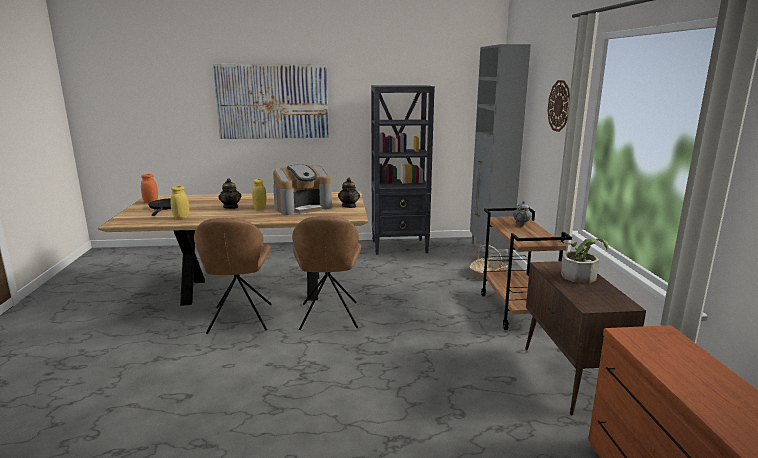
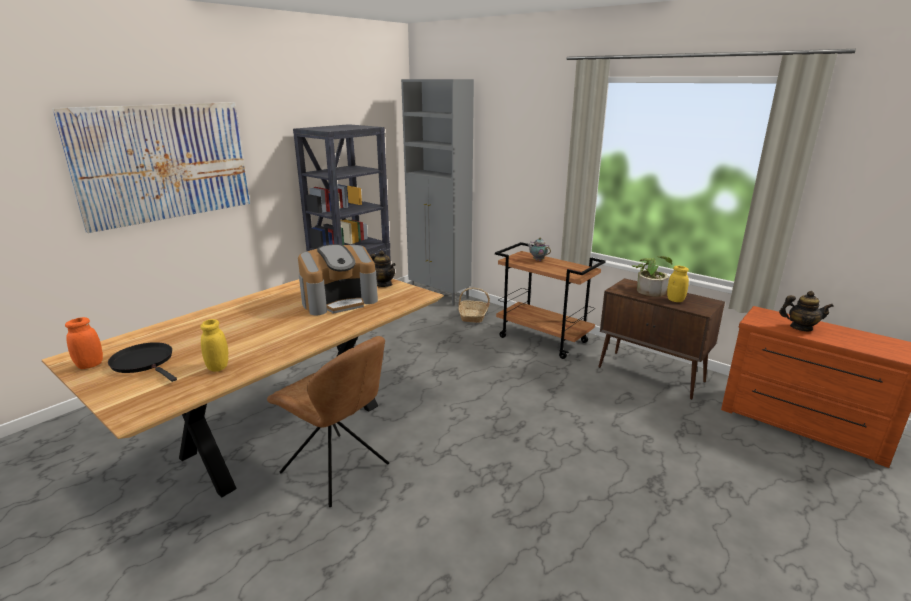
camera: 45 degrees left, 5 degrees up
(231, 207) = (248, 329): teapot -> teapot (800, 328)
(260, 208) = (293, 318): yellow jar -> yellow jar (675, 300)
(303, 207) = (339, 301): coffee machine -> coffee machine turned 45 degrees clockwise
(329, 317) = (421, 417): brown chair -> none
(559, 106) = (535, 142): wall clock -> none

